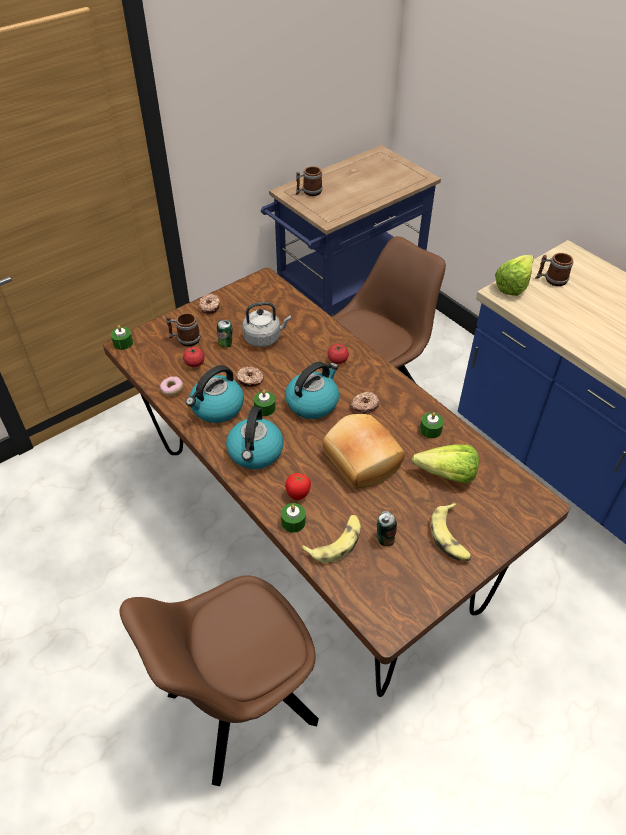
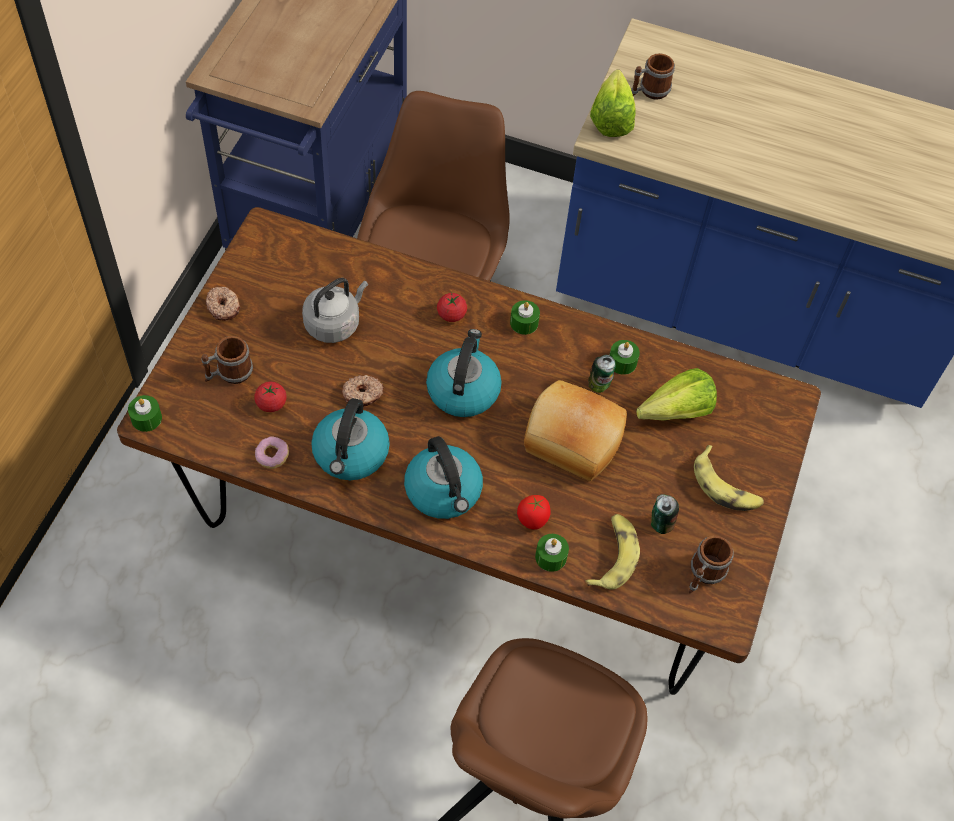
camera: 35 degrees left, 10 degrees up
(226, 344) = (290, 355): can -> can (599, 385)
(265, 408) = (411, 426): green candle -> green candle (524, 323)
(308, 192) = (247, 63): mug -> mug (703, 574)
(364, 406) = (527, 365): donut -> none

